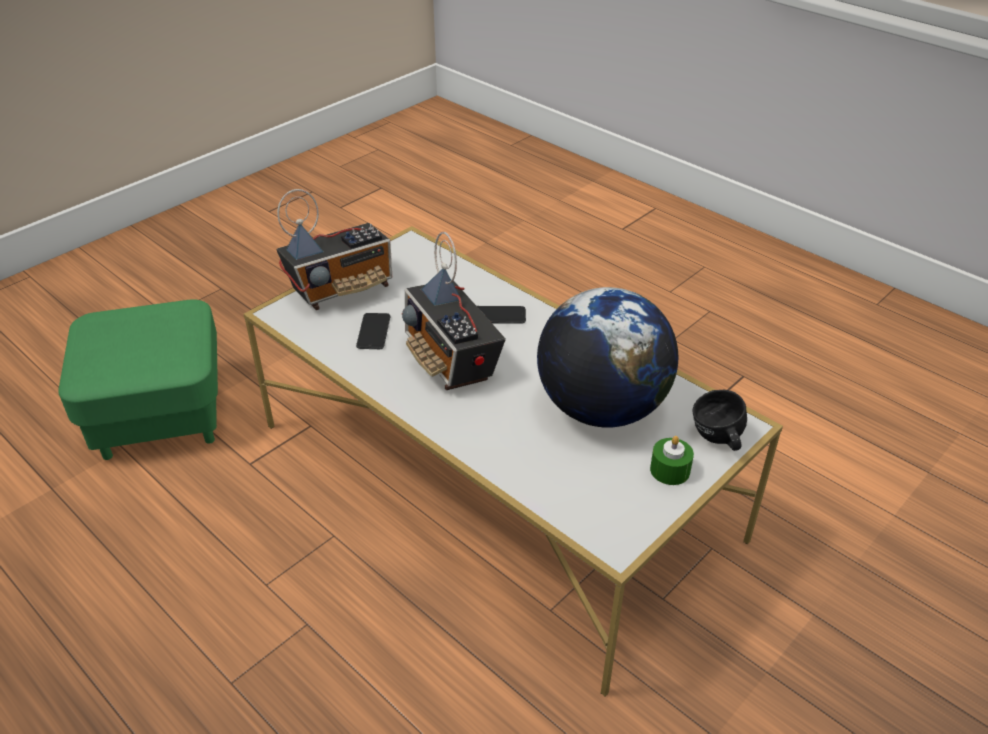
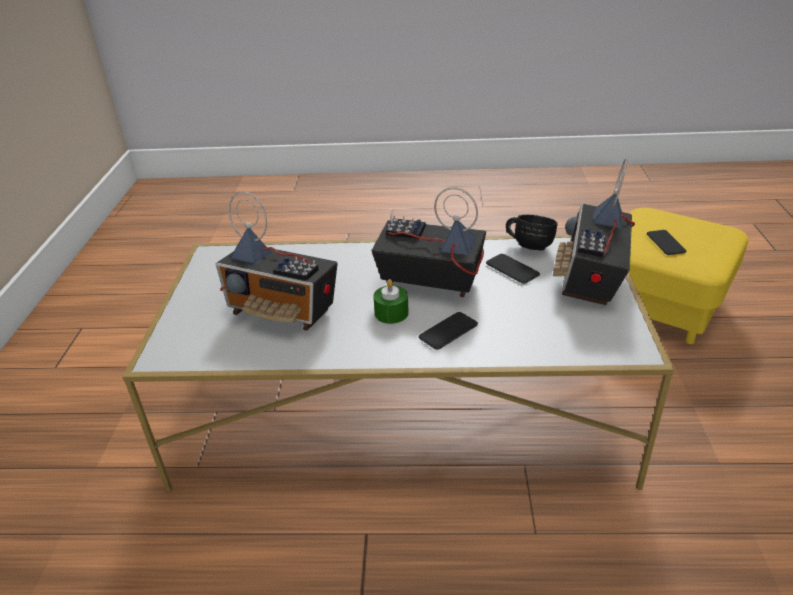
camera: 140 degrees right, 5 degrees down
(155, 343) = (665, 243): none -> phone
(160, 415) = (660, 306): green ottoman -> yellow ottoman
(601, 408) = (283, 311): globe -> radio
(670, 470) = (201, 301): green candle -> green candle (391, 313)
(717, 440) = (175, 335): black mug -> black mug (529, 245)

